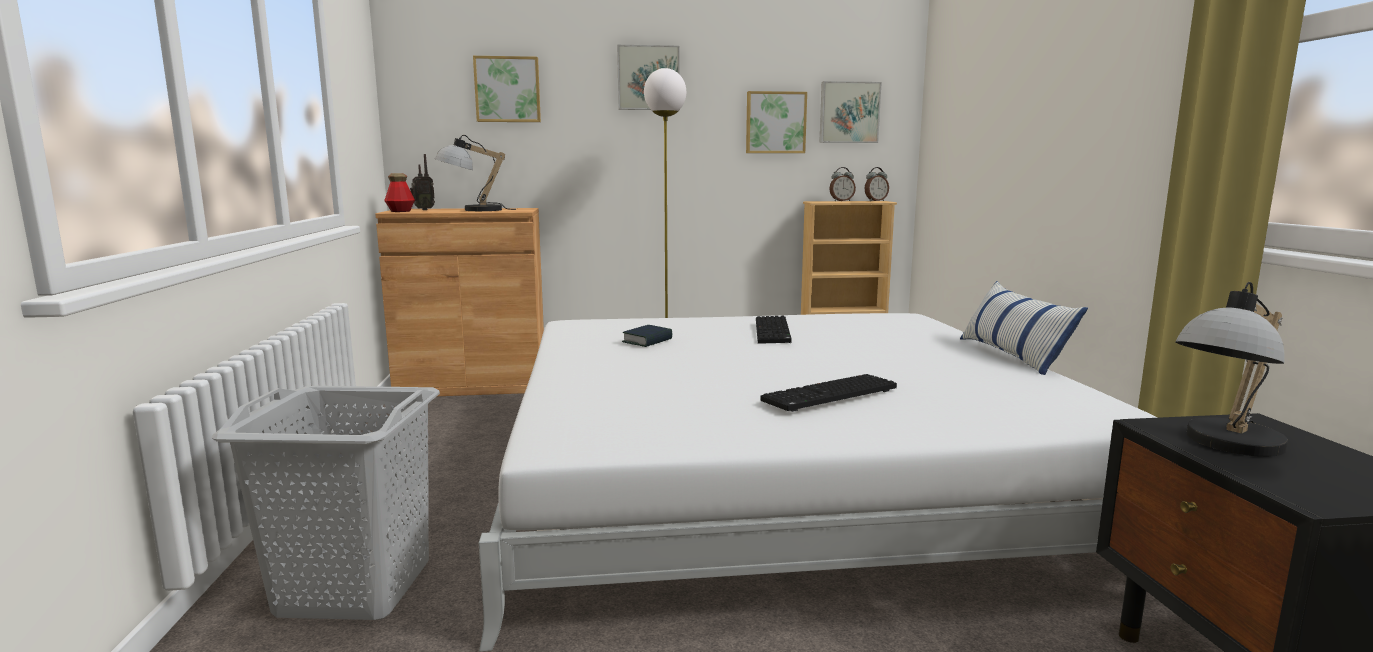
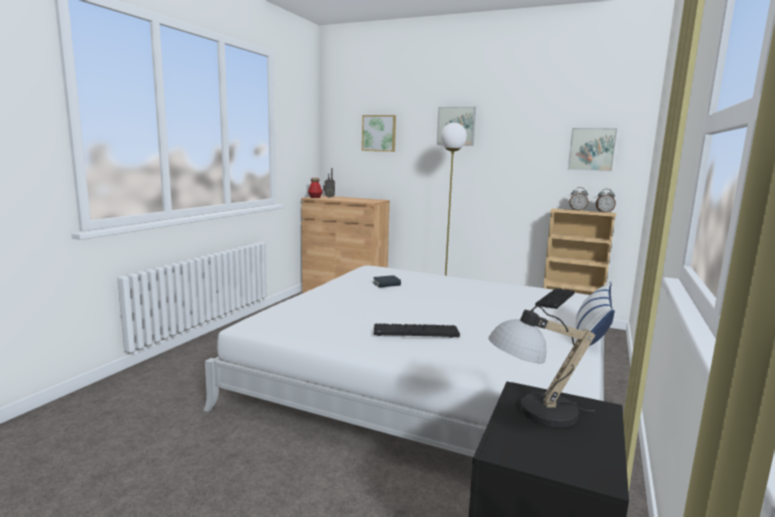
camera: 30 degrees right, 0 degrees up
(354, 587) = (193, 371): grey laundry basket -> none
(472, 210) = (349, 199): table lamp -> none
(774, 331) = (464, 291): keyboard -> keyboard (556, 300)
(775, 122) = (537, 155): picture -> none

